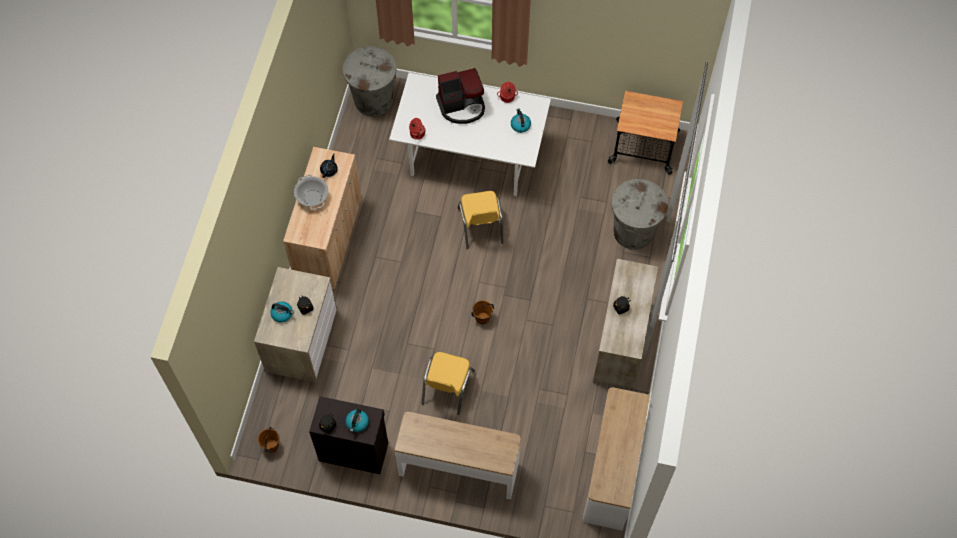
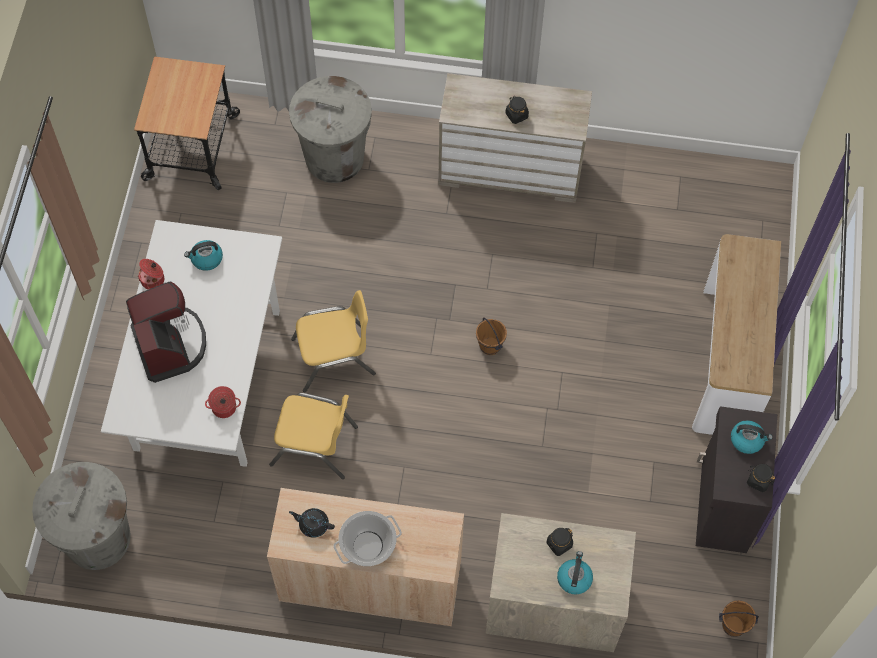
camera: 95 degrees left, 0 degrees up
(447, 387) = (606, 386): yellow chair -> yellow chair (314, 445)
(612, 471) = (699, 177): console table -> none

